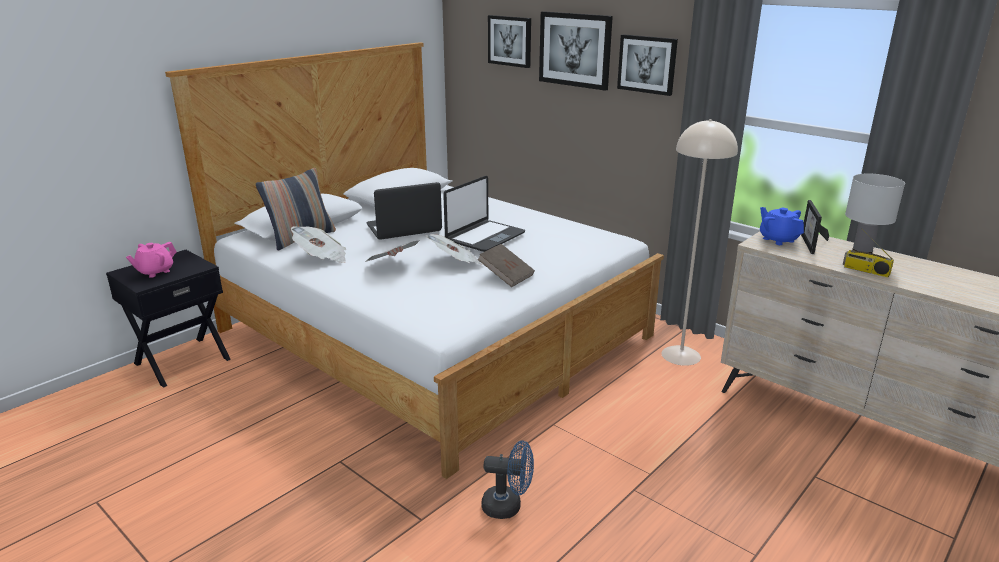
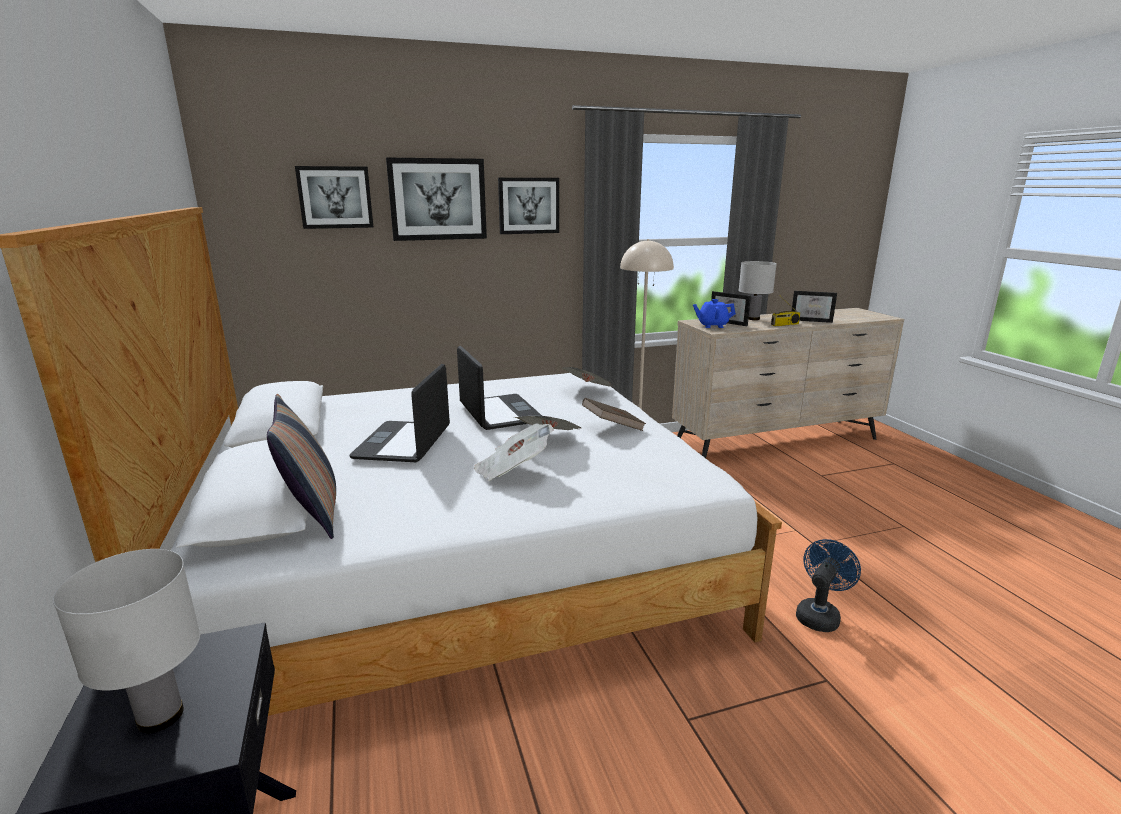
camera: 60 degrees left, 5 degrees down
(155, 272) = (159, 716): pink teapot -> white table lamp
(322, 258) = (418, 510): newspaper -> newspaper (589, 391)
(929, 282) = (811, 320): none -> picture frame

